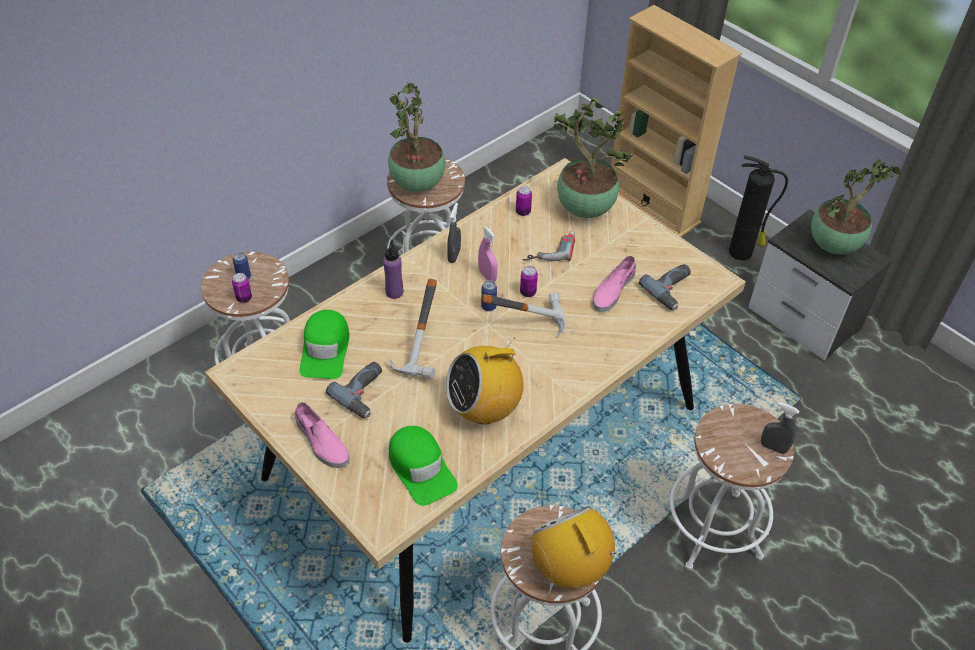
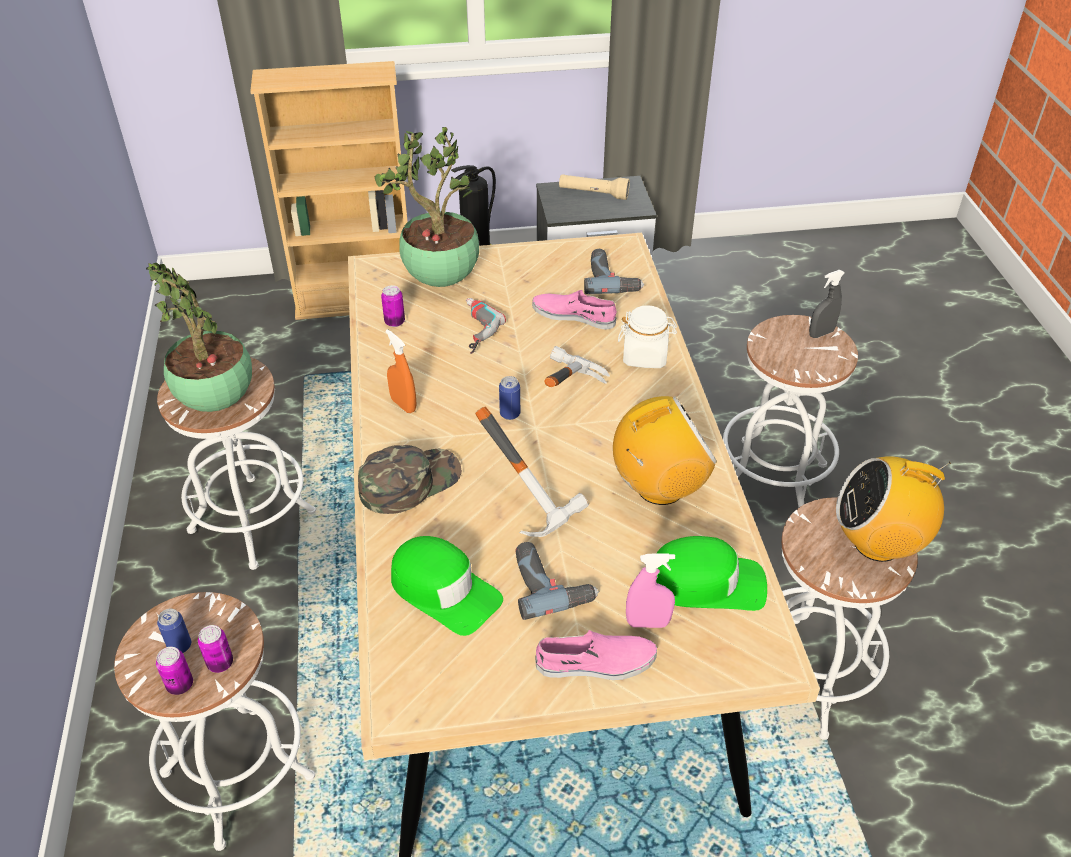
camera: 55 degrees left, 5 degrees down
(394, 292) = (409, 482): purple bottle -> green cap
(454, 255) = (403, 405): grey spray bottle -> orange spray bottle
(484, 409) = (659, 487): radio -> radio turned 120 degrees counterclockwise
(487, 276) = (462, 393): pink spray bottle -> pink spray bottle (647, 623)
(528, 292) = (518, 374): can -> can (180, 685)
(605, 346) = (645, 356): none -> white jar
(613, 290) = (574, 315): pink shoe -> pink shoe turned 135 degrees clockwise
(834, 245) = (593, 194): potted plant -> beige flashlight

